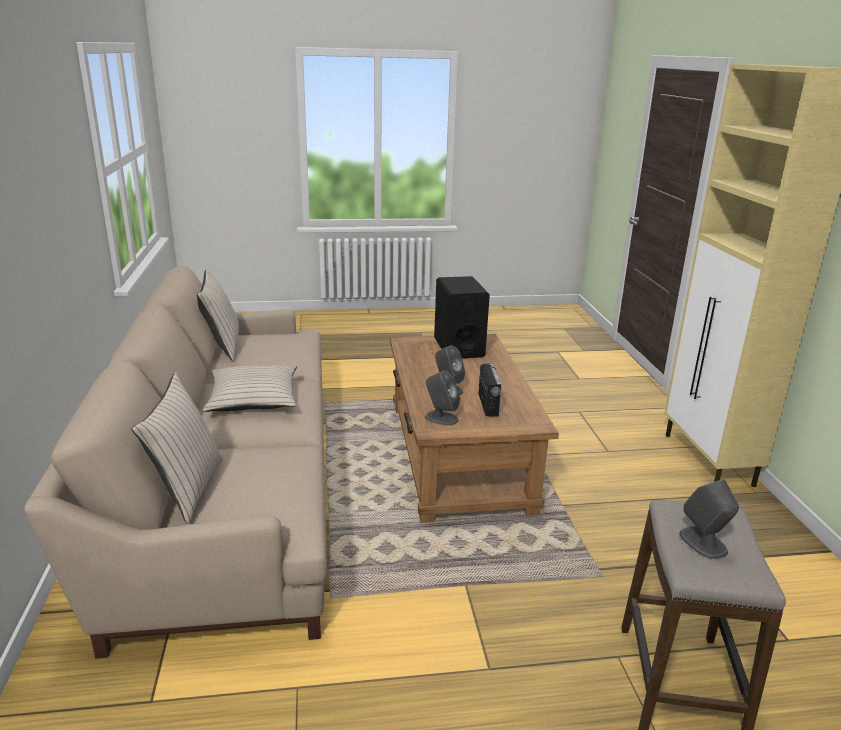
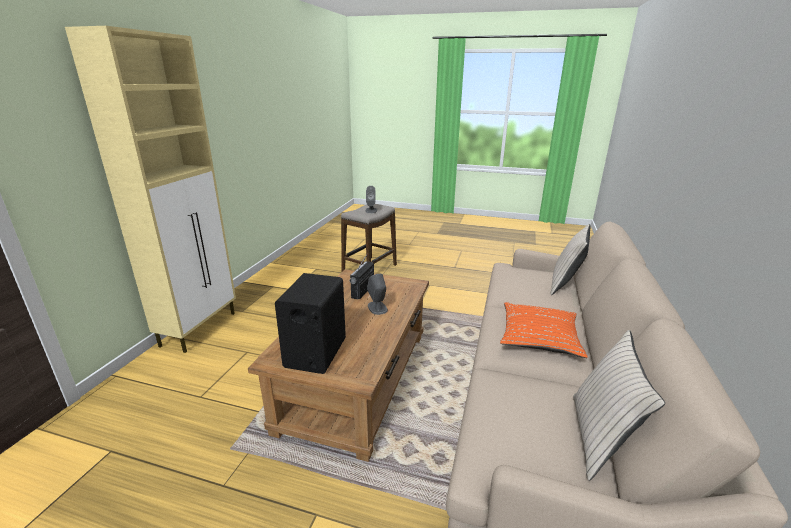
camera: 155 degrees left, 0 degrees up
(253, 399) = (539, 337): beige pillow -> orange pillow
(441, 418) = (403, 289): grey speaker -> none

